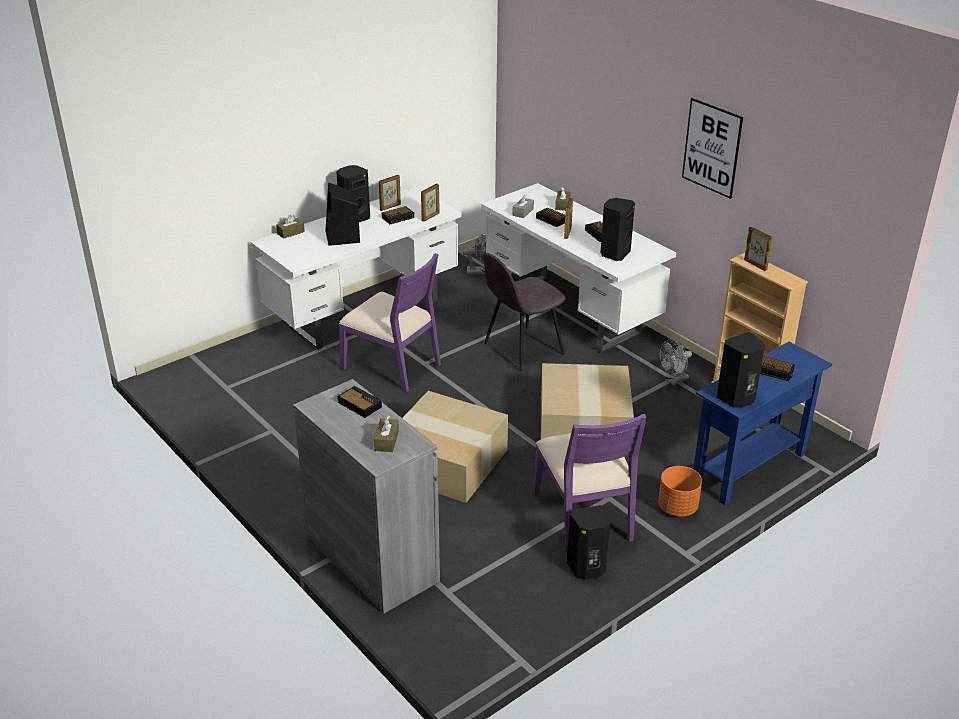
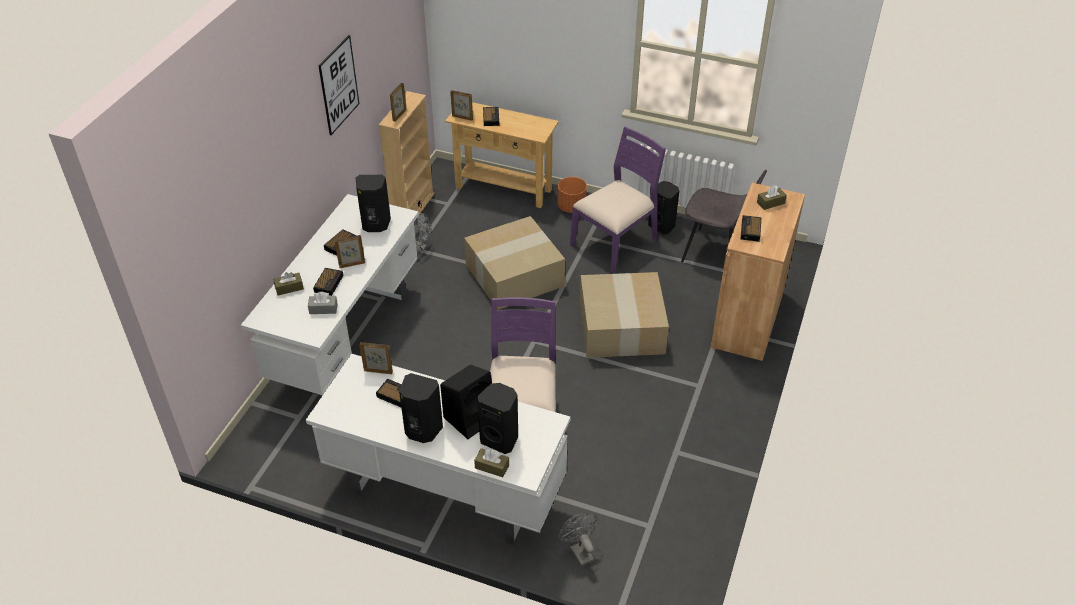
camera: 120 degrees left, 10 degrees up
(372, 559) = (747, 319): grey cabinet -> brown cabinet
(390, 207) = (374, 414): picture frame -> picture frame (462, 117)
(479, 271) = (299, 439): grey fan -> grey fan (579, 551)
(522, 349) = (433, 347): grey chair -> grey chair (716, 252)
(737, 399) = (538, 125): black speaker -> black speaker (500, 439)
(749, 468) = (503, 188): blue console table -> beige console table

